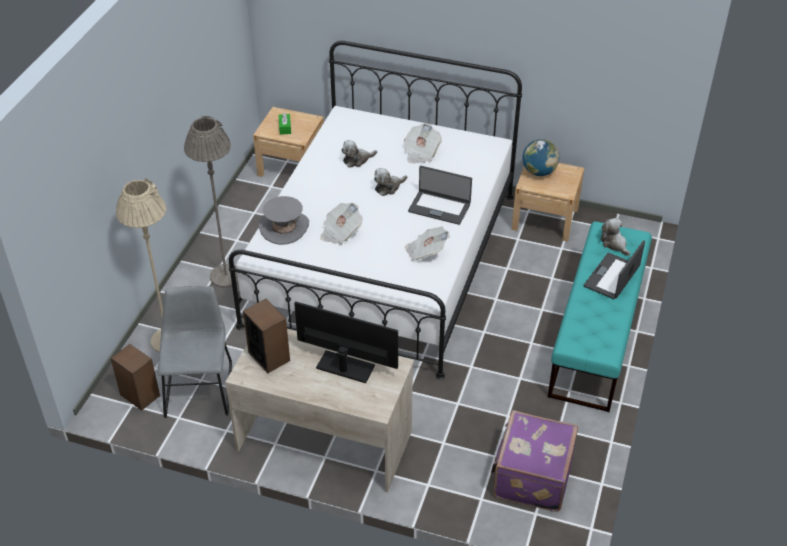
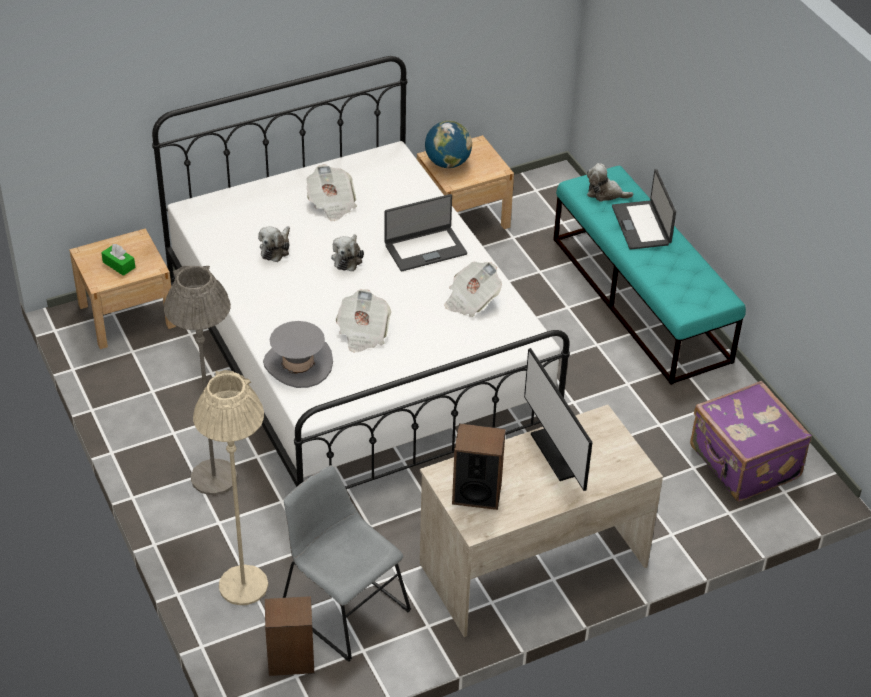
camera: 45 degrees left, 0 degrees up
(345, 367) = (559, 453): monitor -> monitor turned 90 degrees counterclockwise

